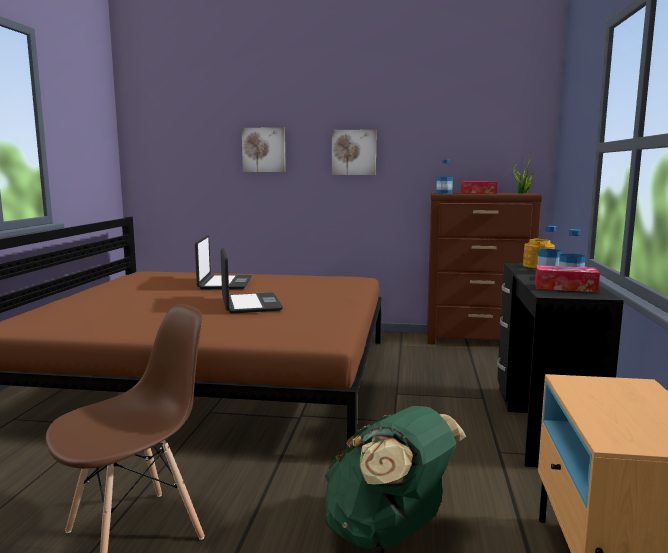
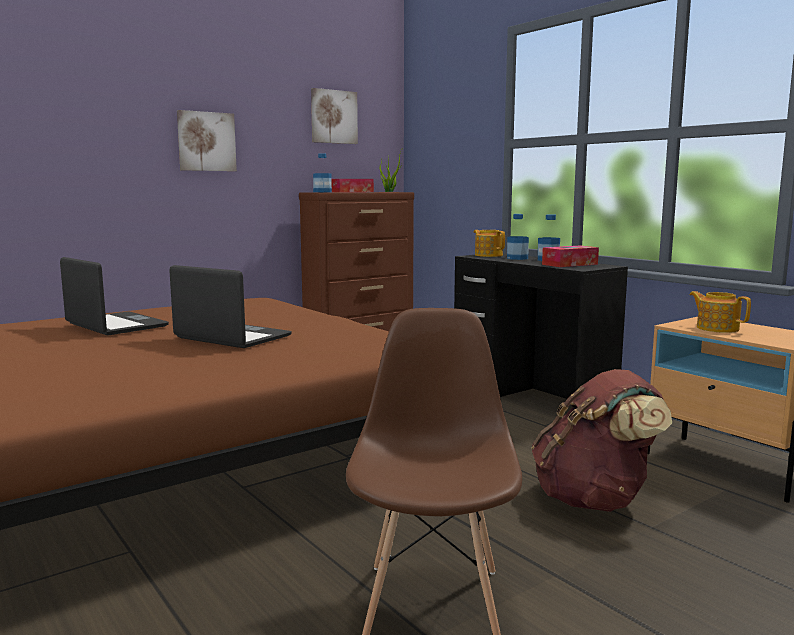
camera: 45 degrees left, 0 degrees up
(264, 150) = (78, 132): picture -> picture (333, 117)
(388, 533) = (594, 500): green backpack -> brown backpack
(603, 397) = (717, 328): none -> teapot

